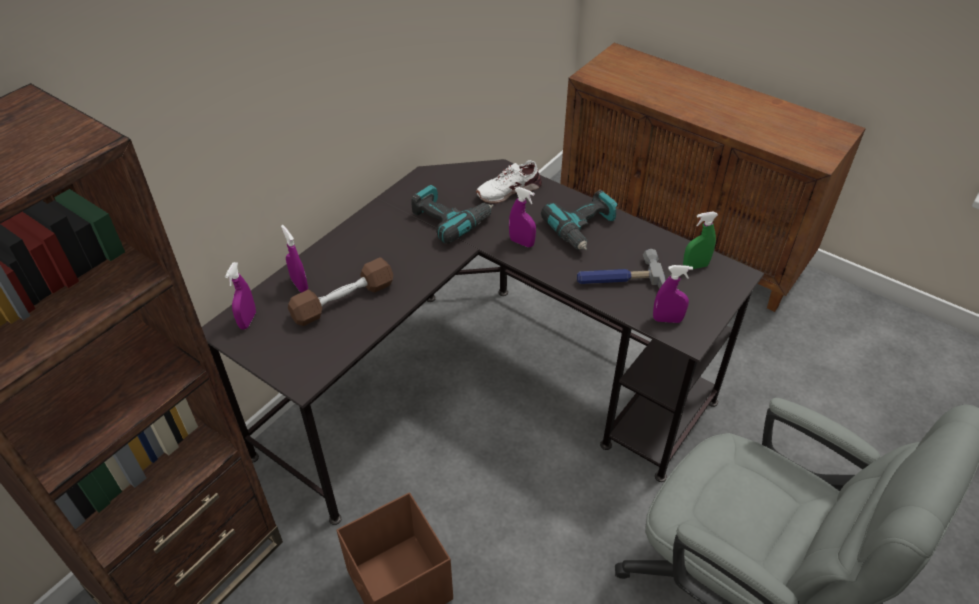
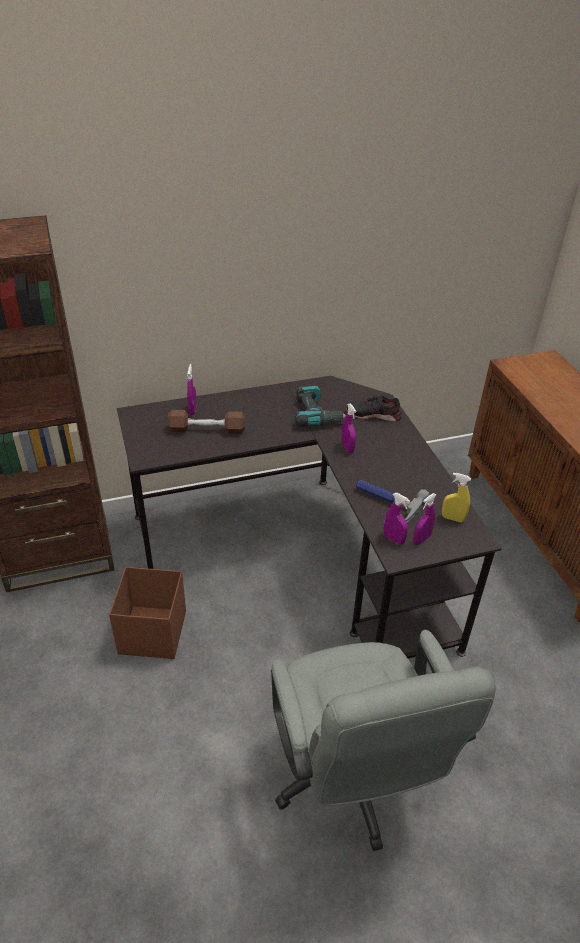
camera: 35 degrees right, 5 degrees down
(247, 320) = (147, 415): purple spray bottle -> purple spray bottle (421, 539)
(508, 190) = (373, 414): white shoe -> black shoe
(584, 229) = (398, 459): power drill -> none
(695, 266) = (452, 518): green spray bottle -> yellow spray bottle

